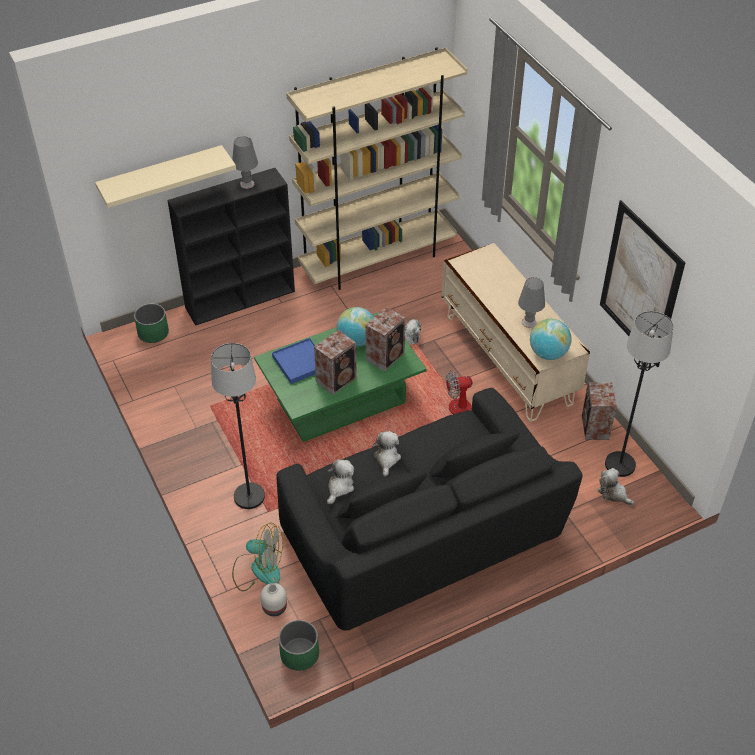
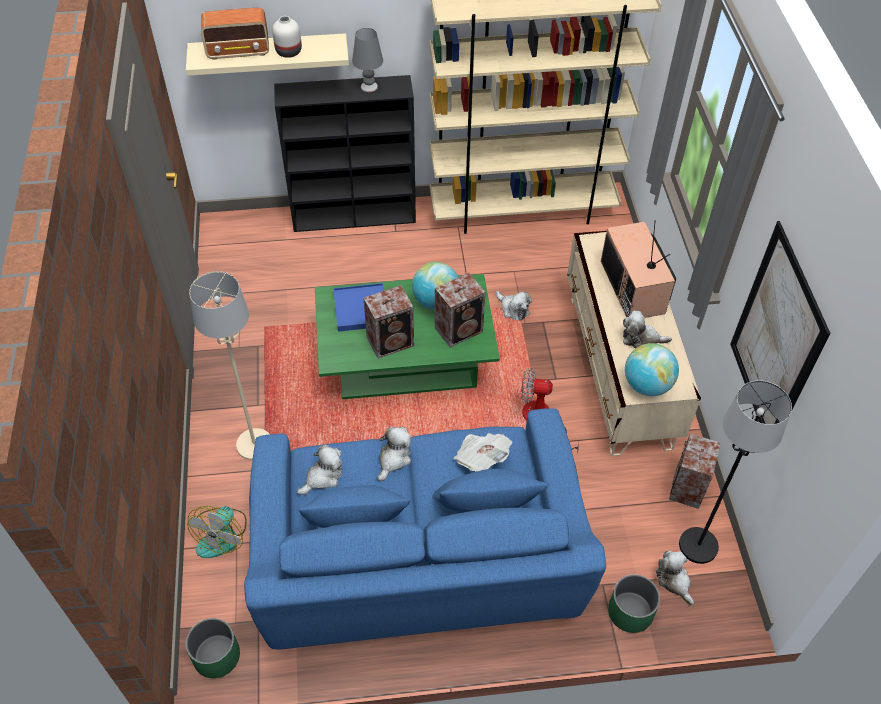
camera: 20 degrees right, 5 degrees up
(142, 178) = (239, 51): none -> radio
(153, 333) = (247, 228): green planter -> green planter (630, 612)
(249, 496) = (254, 445): black floor lamp -> beige floor lamp
(258, 569) = (222, 535): fan -> fan turned 75 degrees clockwise
(274, 607) = (217, 587): white vase -> white vase (289, 51)
(422, 539) = (418, 561): black sofa -> blue sofa
(452, 438) = (481, 458): none -> newspaper
(507, 288) = (634, 287): none -> television
(529, 322) = (641, 338): grey table lamp -> plush toy

